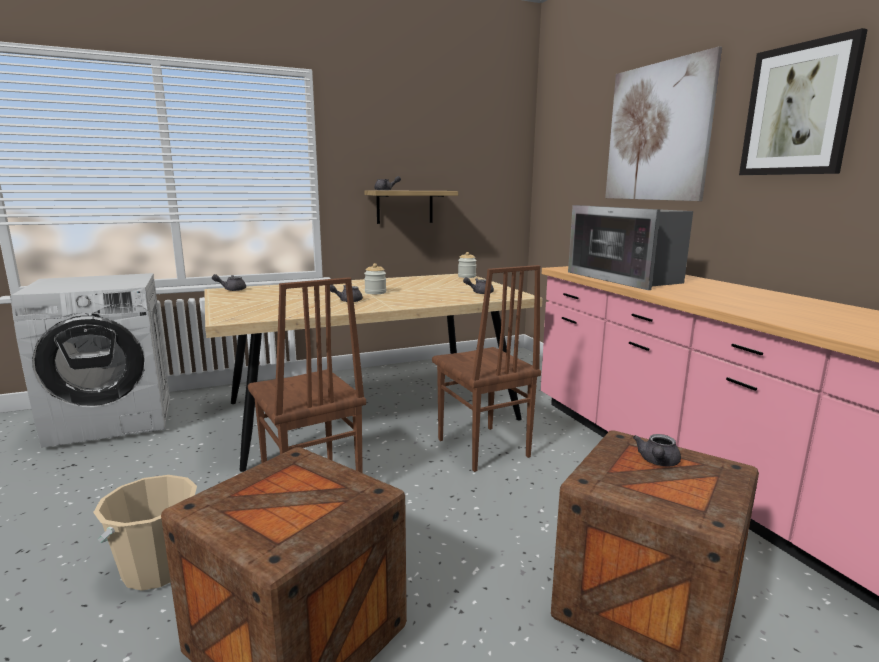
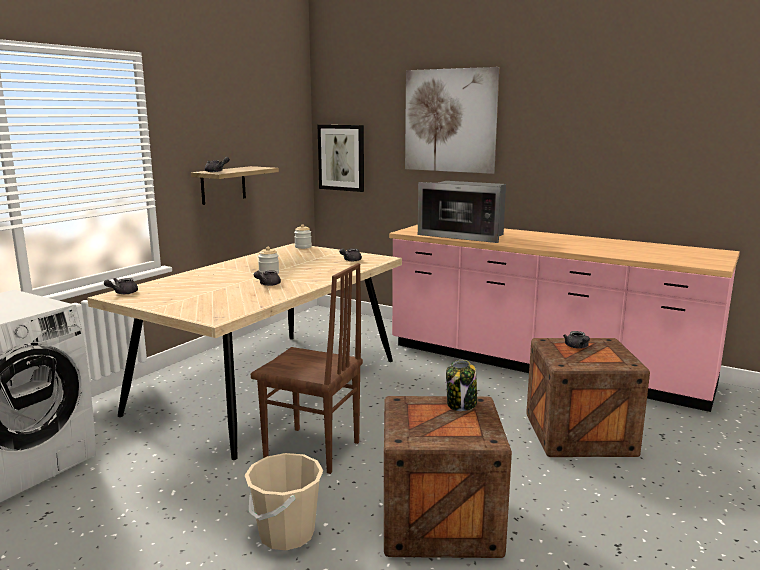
camera: 35 degrees left, 0 degrees up
(344, 488) = (461, 404): none -> jar
(482, 448) = (393, 387): brown chair -> none
(798, 110) = (558, 117): picture -> picture (341, 157)

